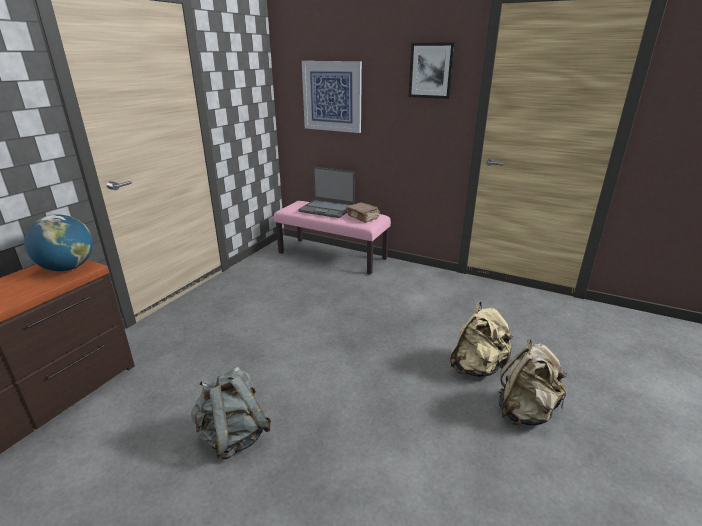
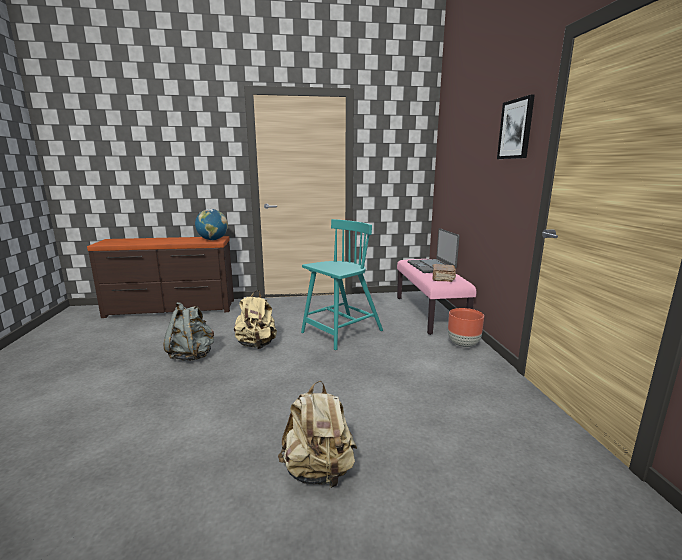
camera: 55 degrees right, 10 degrees down
(310, 311) = (341, 332): none -> turquoise chair
(332, 96) = (459, 164): picture -> none
(403, 270) = (463, 345): none -> brown planter
(477, 367) = (358, 425): beige backpack -> beige backpack (257, 345)

